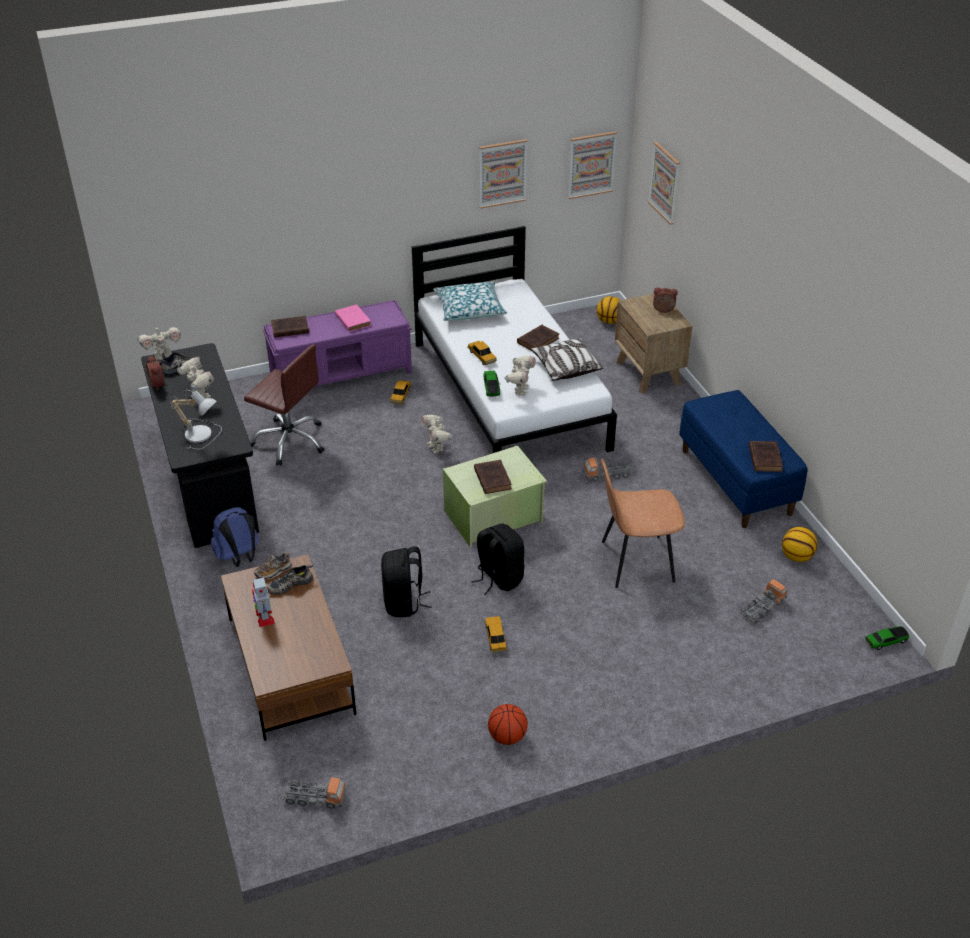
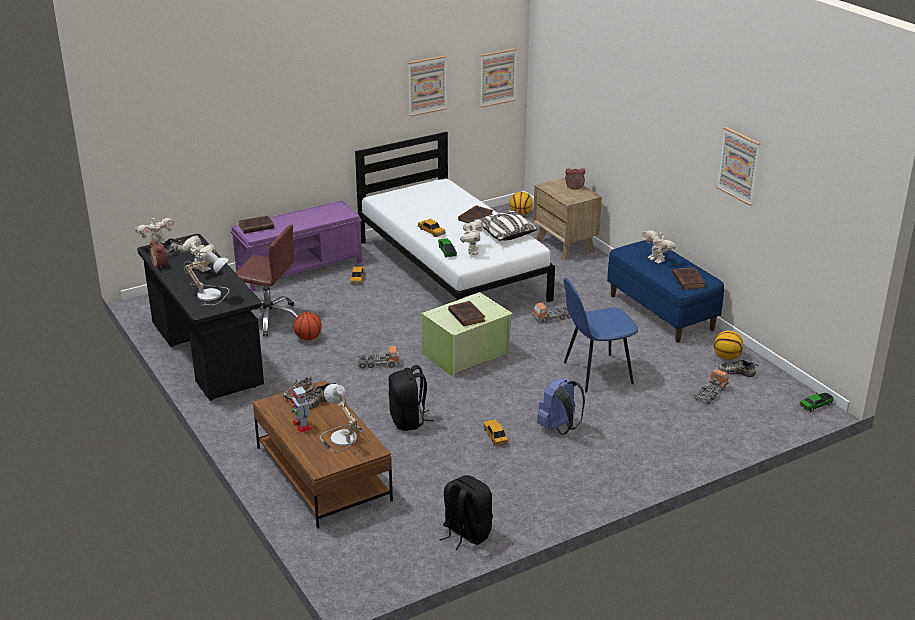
camera: 10 degrees left, 10 degrees down
(239, 557) = (251, 404): blue backpack -> blue backpack (559, 428)
(301, 641) = (340, 438): none -> table lamp
(315, 797) = (375, 562): toy truck -> toy truck (378, 364)
(352, 320) = (309, 216): pink book -> none
(436, 447) = (401, 311): toy robot -> toy robot (657, 260)
(469, 309) = (409, 201): pillow -> none
(498, 578) = (484, 395): black backpack -> black backpack (465, 533)
(507, 736) = (528, 502): basketball -> basketball (308, 338)
(635, 561) = (596, 373): brown chair -> blue chair
(664, 182) = (564, 83): picture -> picture (739, 165)
(803, 579) = (737, 371): none -> shoe

